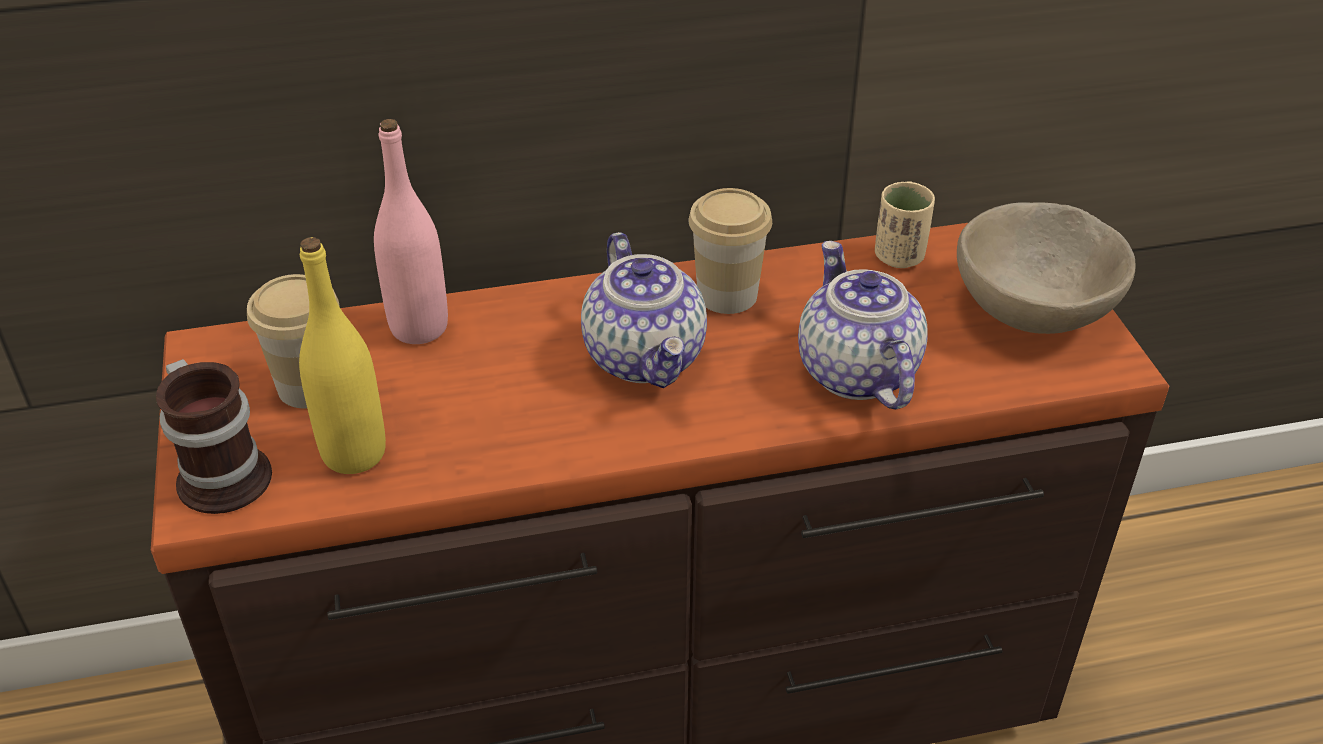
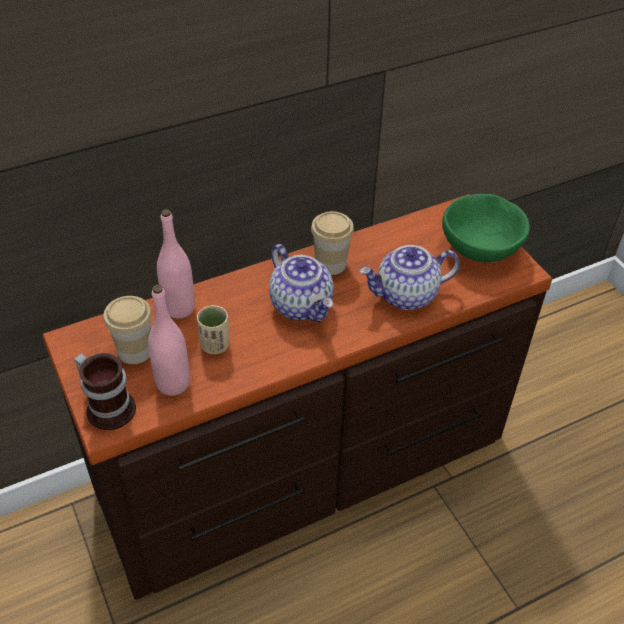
camera: 15 degrees left, 5 degrees up
(354, 453) = (173, 383): yellow bottle -> pink bottle
(855, 371) = (406, 296): teapot -> teapot turned 75 degrees counterclockwise
(899, 257) = (408, 229): beige cup -> beige cup (215, 345)
(1034, 311) = (481, 249): beige bowl -> green bowl

